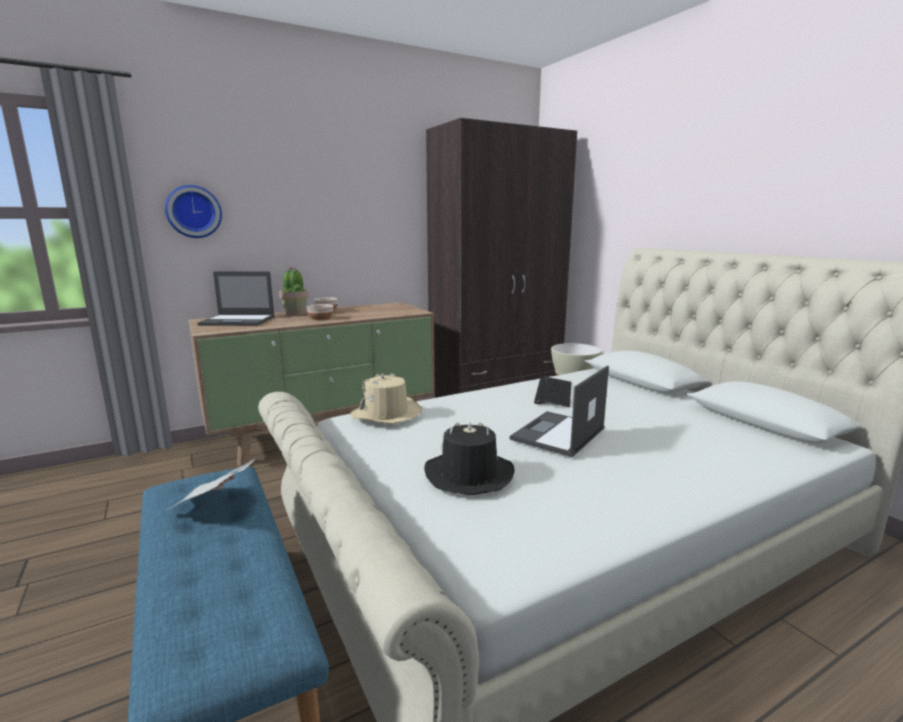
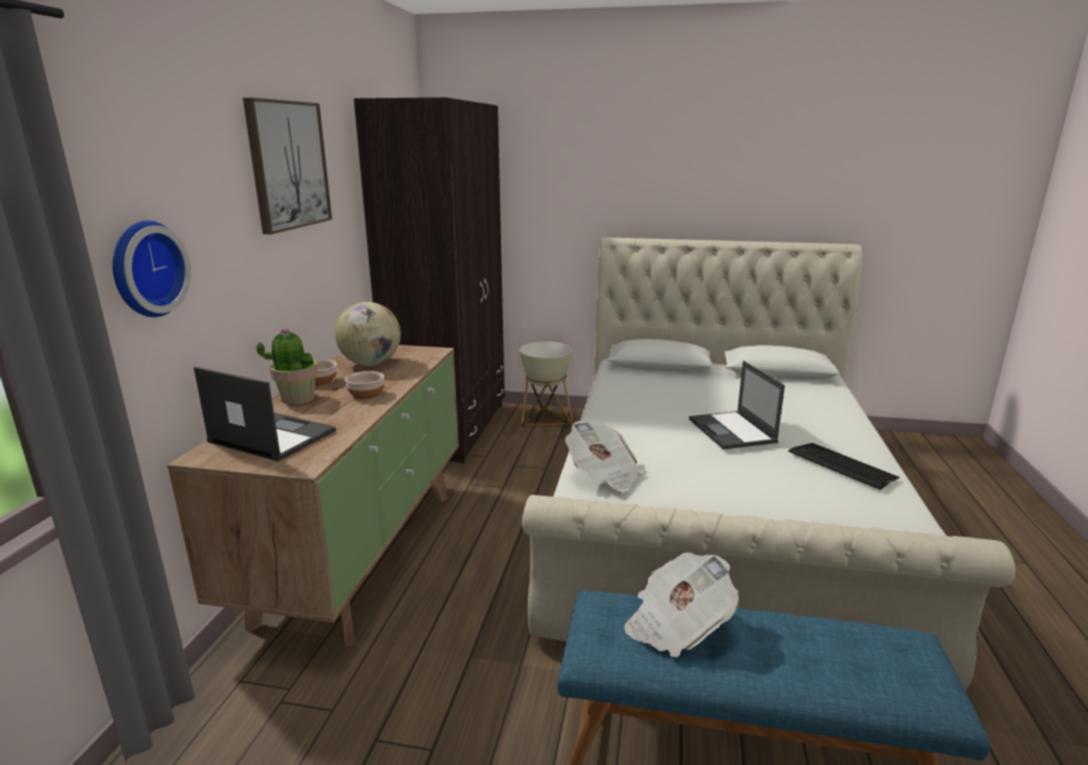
camera: 50 degrees left, 5 degrees up
(239, 321) = (271, 436): laptop -> laptop turned 105 degrees counterclockwise
(339, 169) = (288, 165): none -> picture
(371, 309) = (371, 363): none -> globe
(386, 414) = (603, 474): beige hat -> newspaper
(468, 475) = (769, 487): black hat -> none
(553, 393) = (642, 399): keyboard -> keyboard (842, 466)

